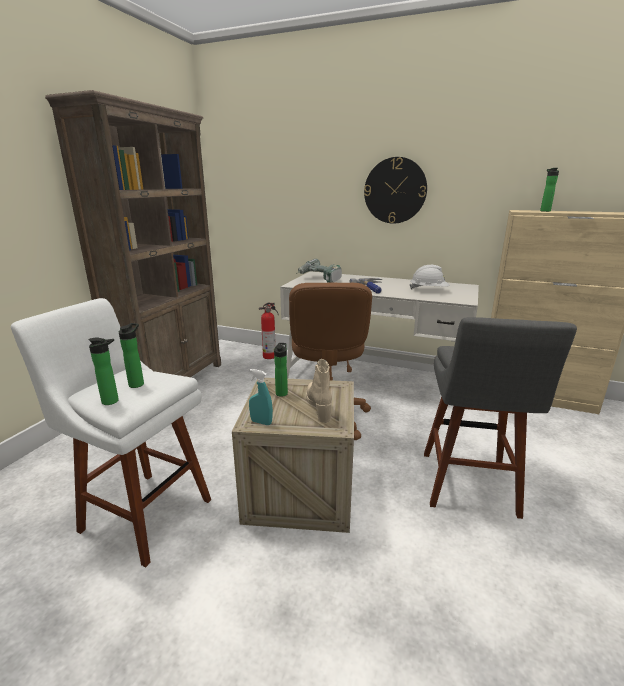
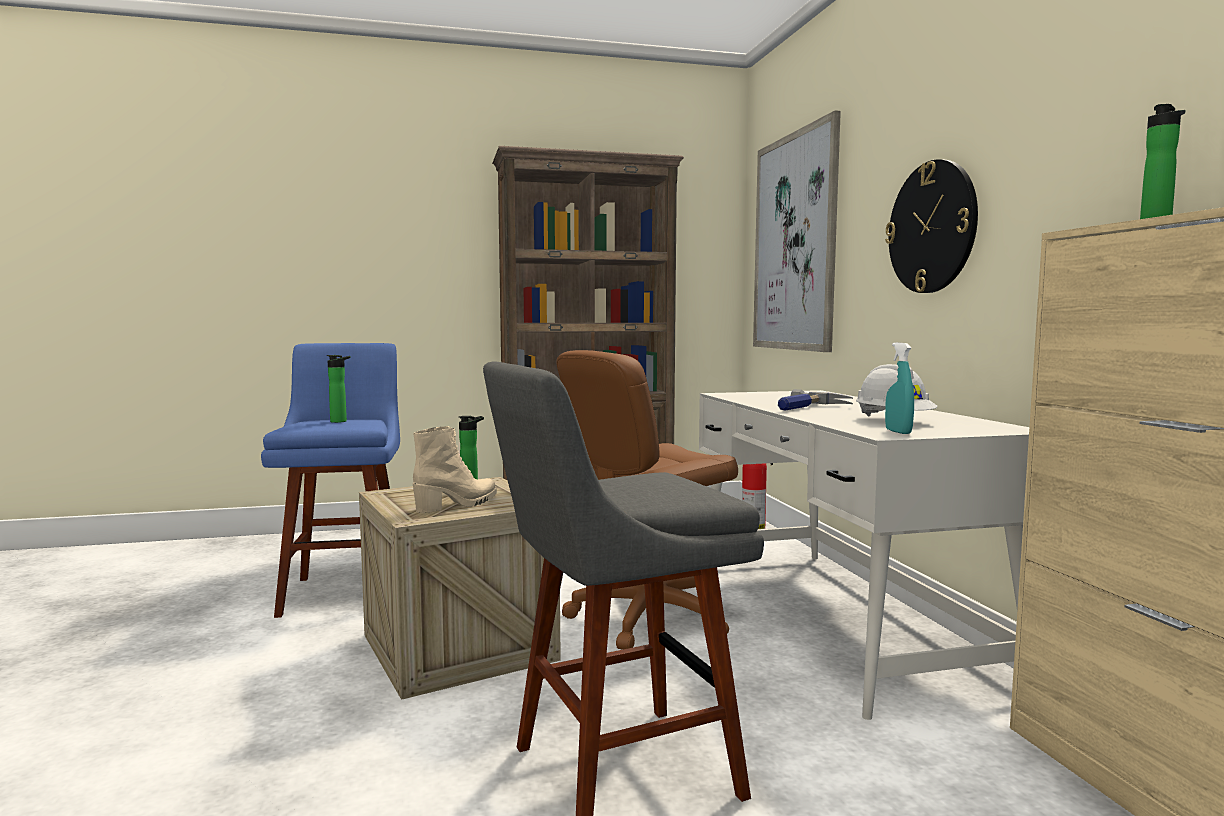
camera: 55 degrees right, 15 degrees down
(112, 401) = (299, 423): bottle -> none
(142, 512) = (346, 590): white stool -> blue stool
(261, 422) = (389, 495): turquoise spray bottle -> turquoise spray bottle (898, 432)
(269, 183) = (794, 242): none -> picture
(318, 280) = (777, 395): power drill -> none

